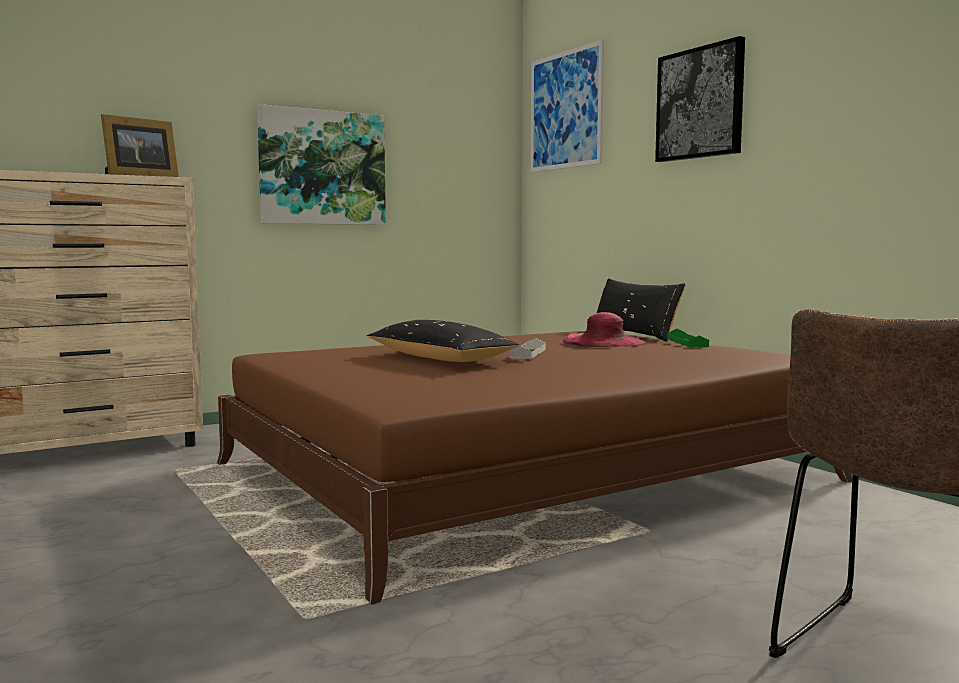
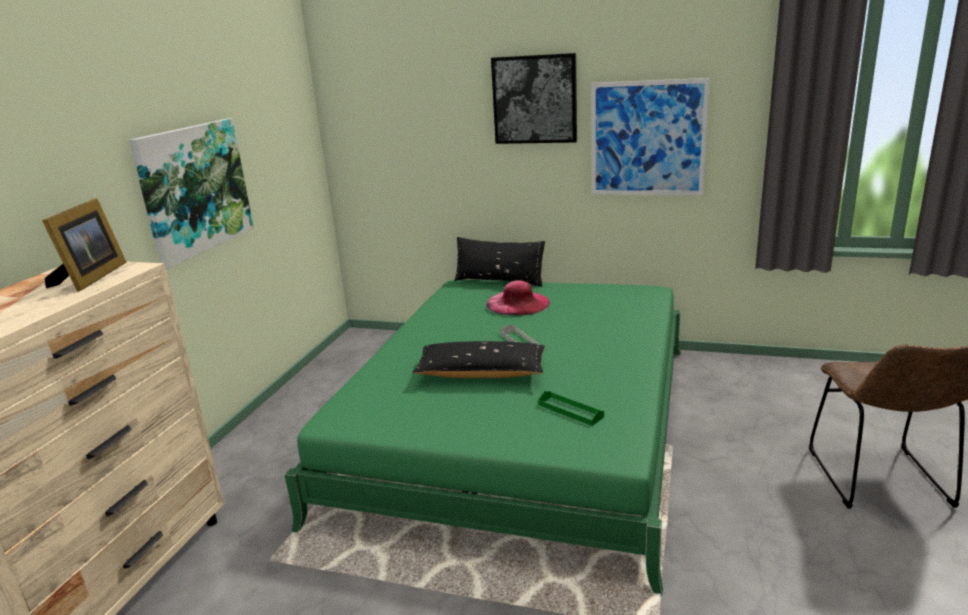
camera: 40 degrees left, 15 degrees up
(522, 473) = (521, 426): brown bed -> green bed
(565, 110) = (376, 88): picture -> picture (647, 139)
(687, 342) = (572, 289): green tray -> green tray (570, 411)

